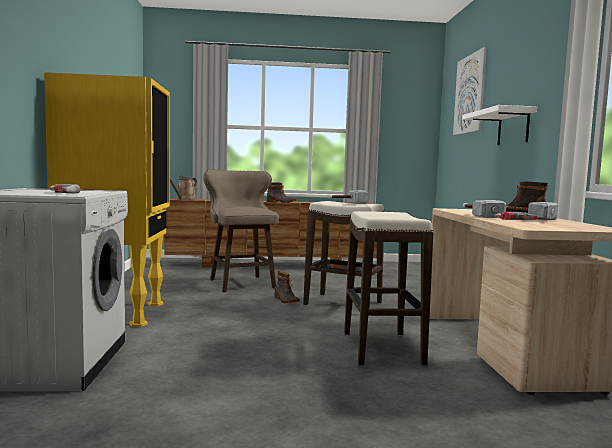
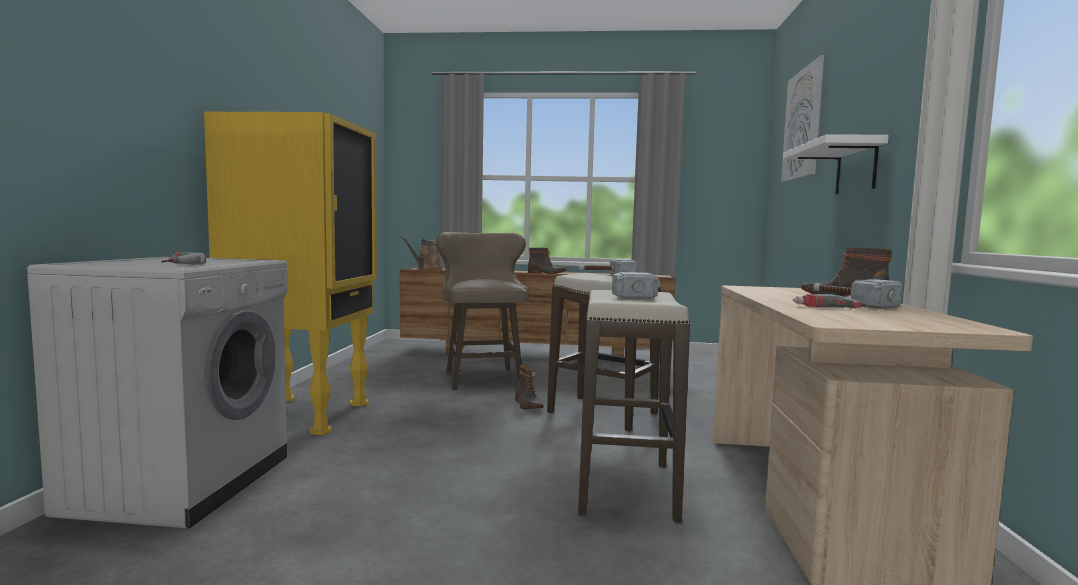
camera: 10 degrees right, 0 degrees up
(478, 215) = (776, 298): hammer -> hammer (628, 294)

